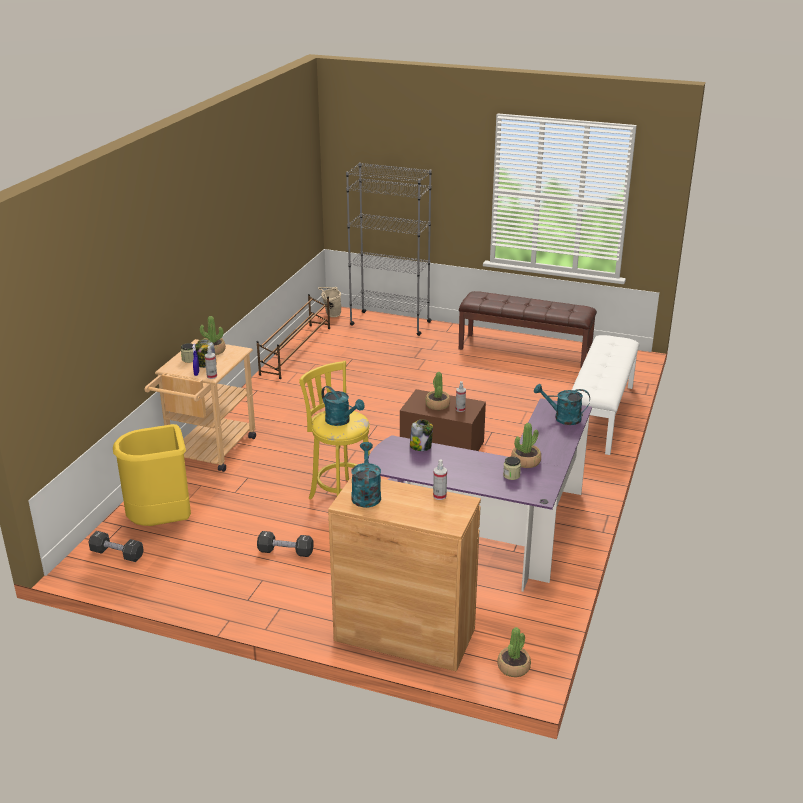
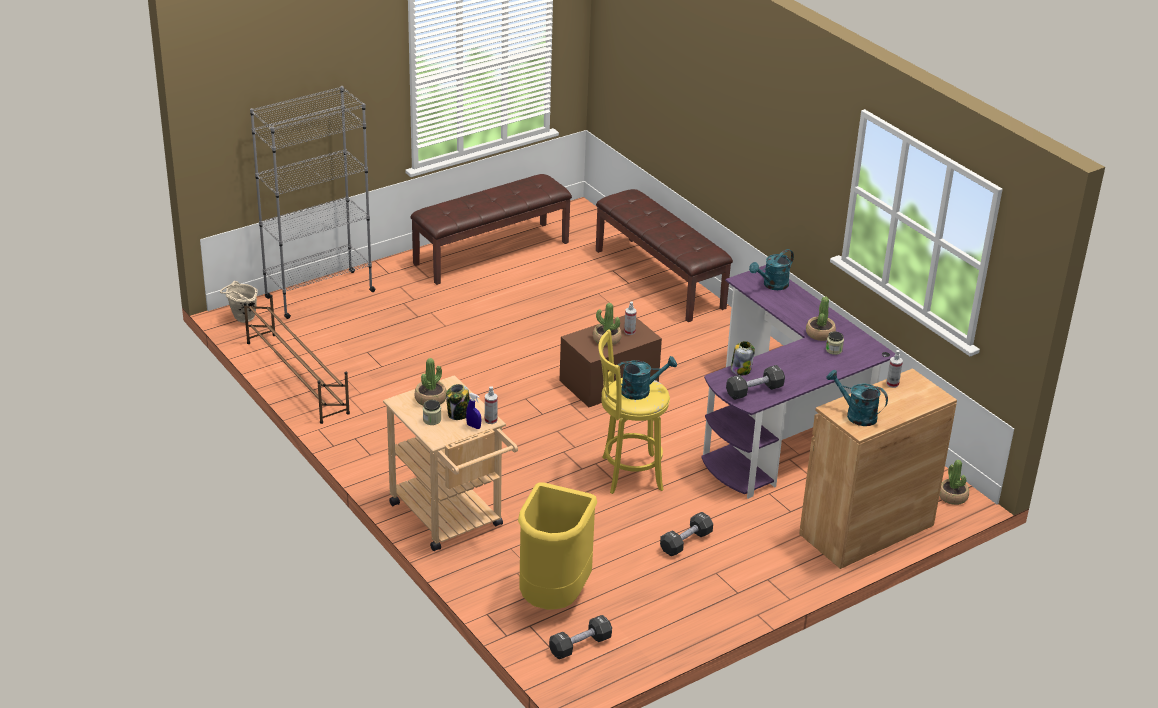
camera: 55 degrees left, 5 degrees up
(399, 462) = (754, 391): none -> black dumbbell
(601, 416) = (660, 279): white bench -> brown bench

